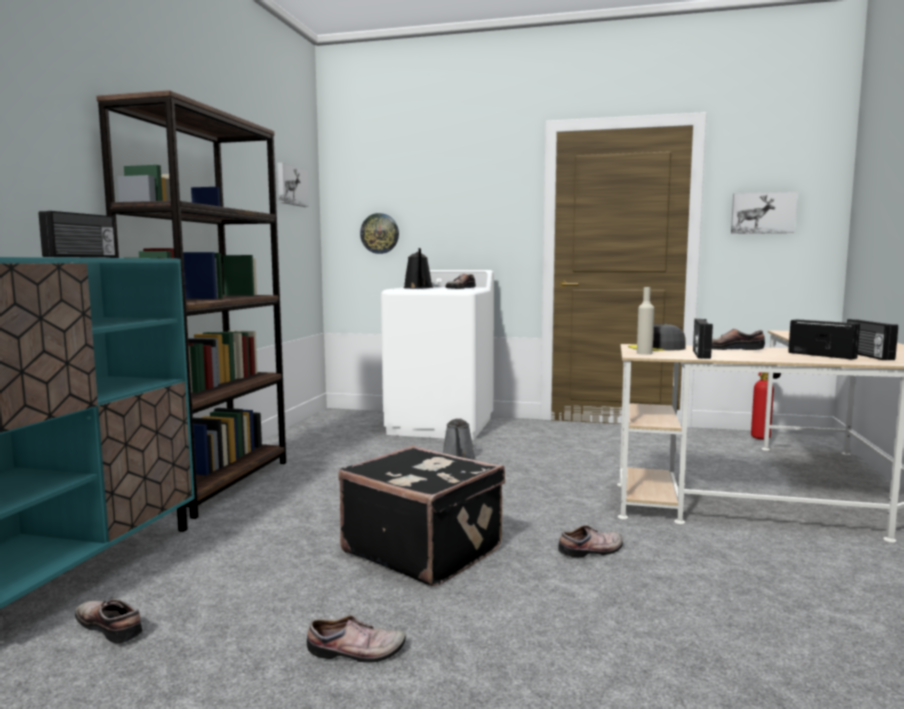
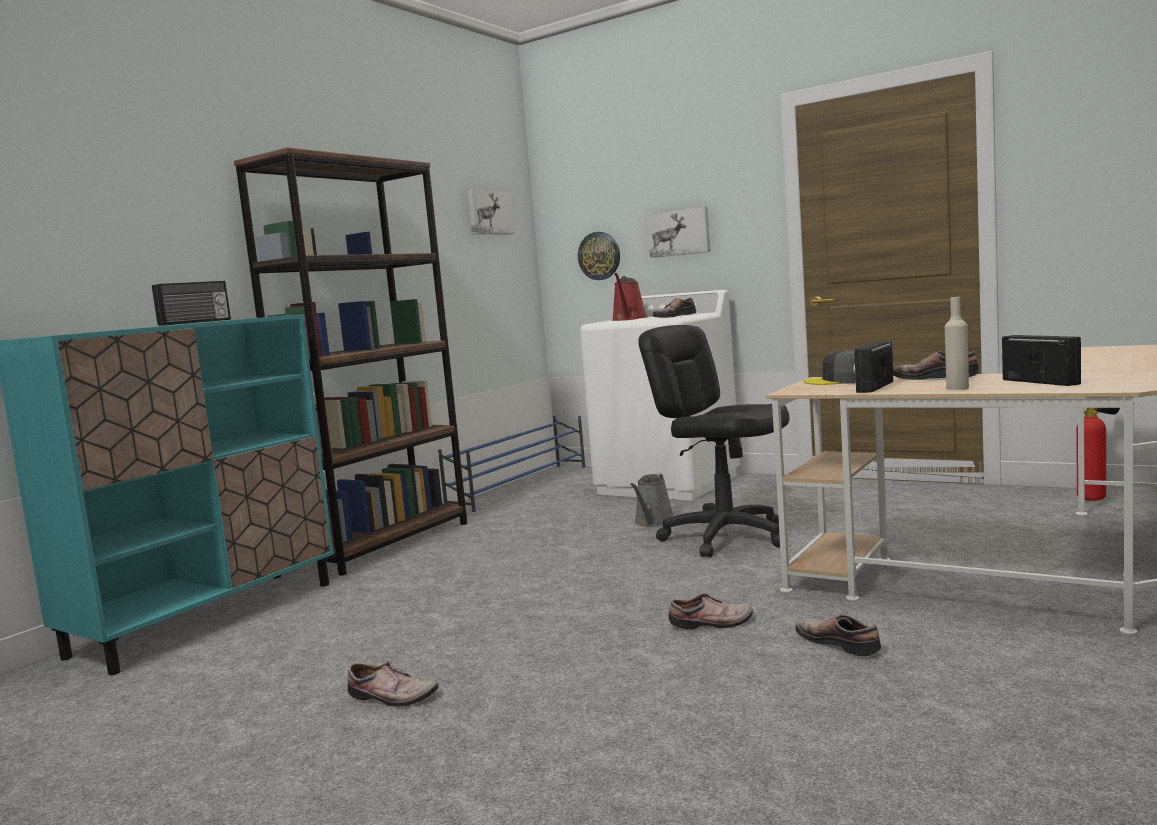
camera: 20 degrees right, 0 degrees up
(112, 626) = (214, 661): shoe -> shoe (839, 643)
(309, 427) = (521, 486): none -> blue shoe rack
(418, 288) = (628, 319): black watering can -> red watering can
(423, 550) = (531, 613): black suitcase -> none
(530, 471) = (725, 537): none -> black office chair
(644, 353) = (805, 388): beige bottle -> beige bottle (957, 388)
(762, 213) = (1085, 180): picture -> picture (679, 232)
(867, 355) = (1109, 379): radio -> none

